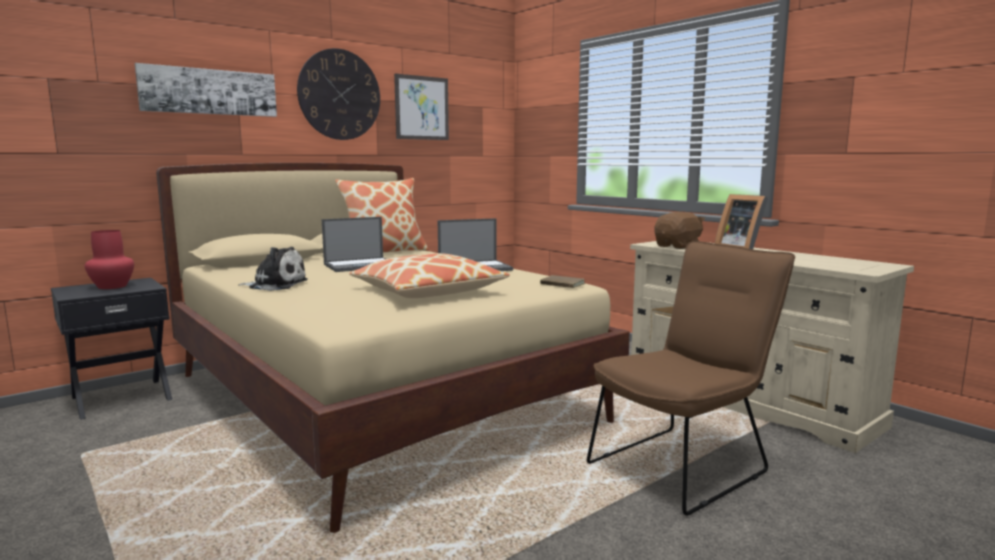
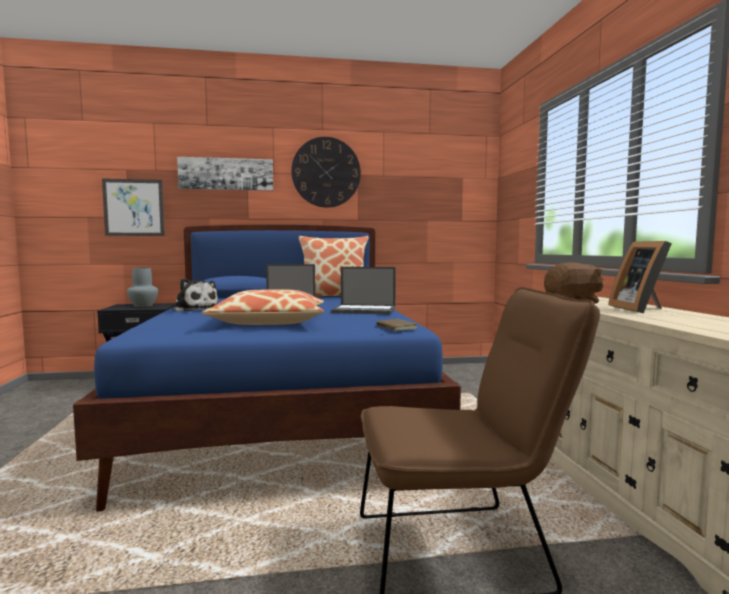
camera: 30 degrees right, 5 degrees down
(113, 286) = (143, 306): red vase -> grey vase
(380, 396) = (284, 414): beige bed -> blue bed
(422, 108) = (400, 180): picture -> picture (134, 207)

